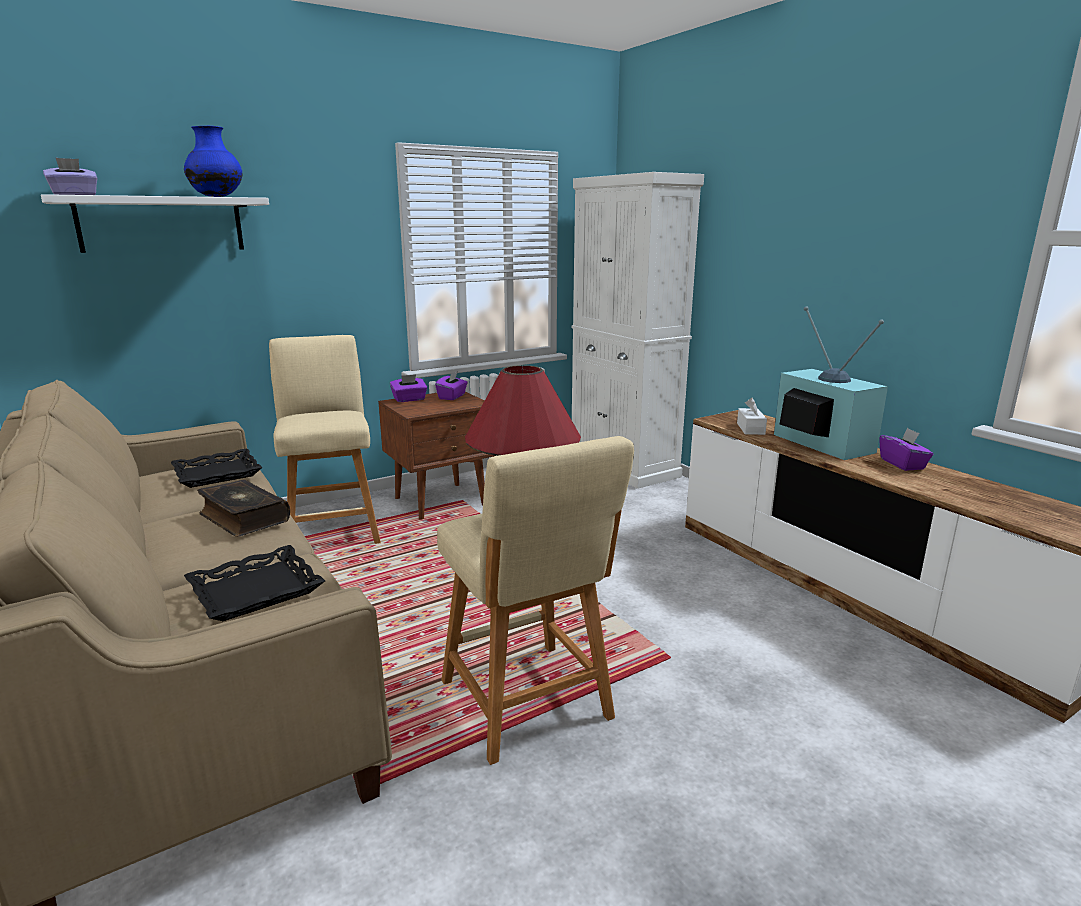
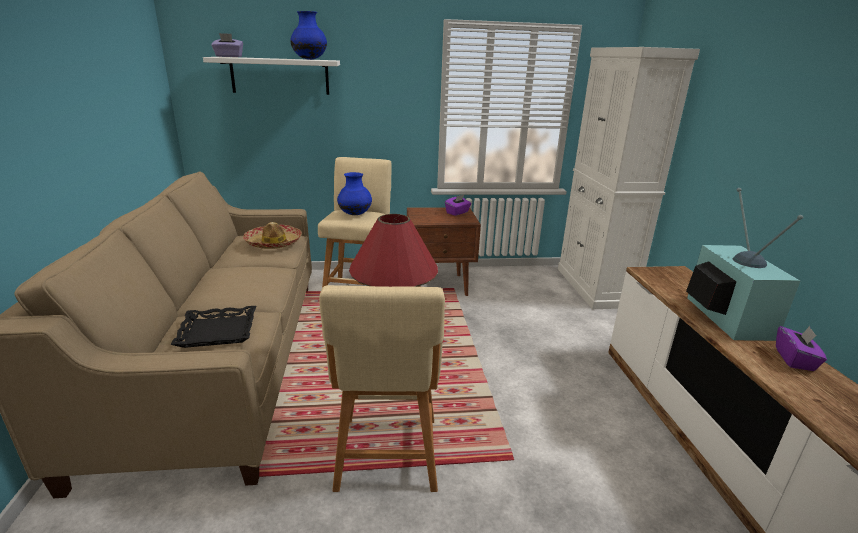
camera: 25 degrees right, 5 degrees up
(217, 473) = (274, 243): black tray -> hat
(243, 518) = (257, 278): book -> none
(323, 416) = (355, 214): none -> blue vase
(409, 399) = (427, 210): purple tissue box -> none
(750, 429) = (670, 287): white tissue box -> none

